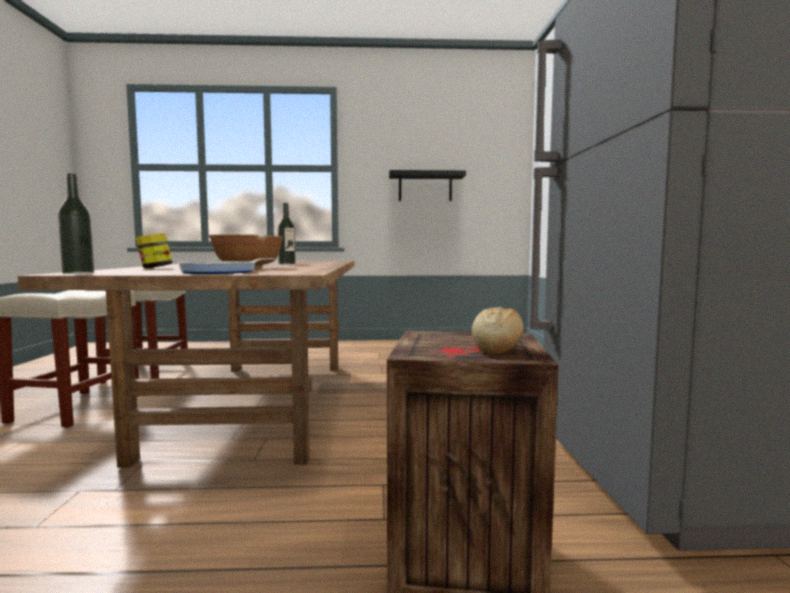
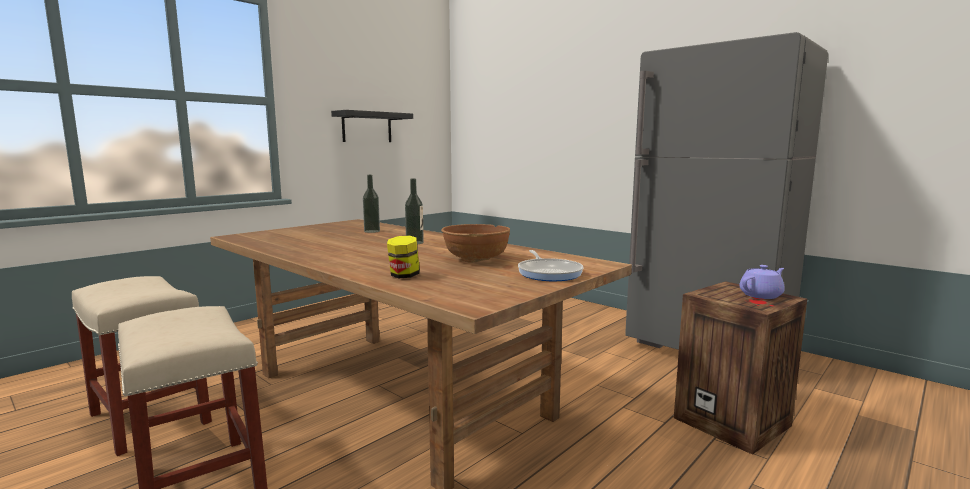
camera: 45 degrees left, 5 degrees up
(78, 273) = (481, 302): bottle -> bottle (372, 231)
(497, 348) = (761, 295): bread -> purple teapot

